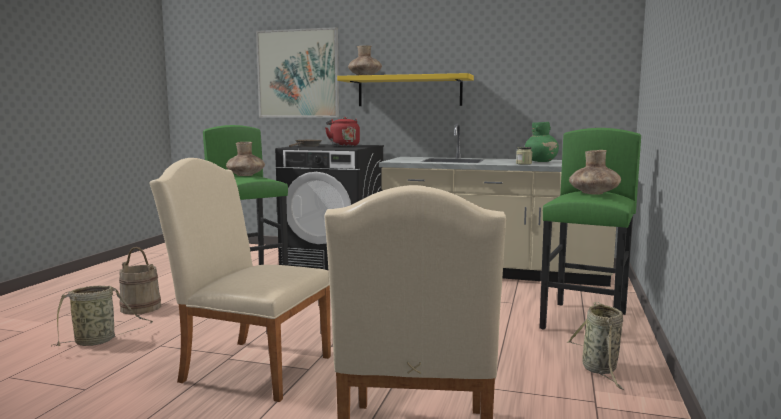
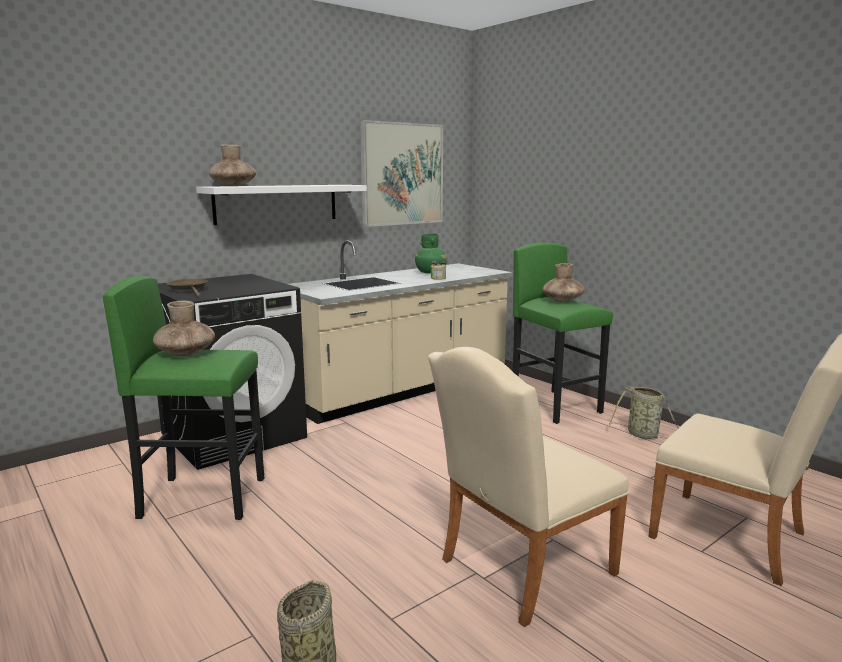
camera: 55 degrees left, 5 degrees up
(140, 308) = (207, 610): beige bucket -> none
(298, 74) = (111, 180): picture -> picture (402, 174)
(343, 145) = (226, 282): red kettle -> none
(409, 91) = (277, 203): yellow shelf -> white shelf

